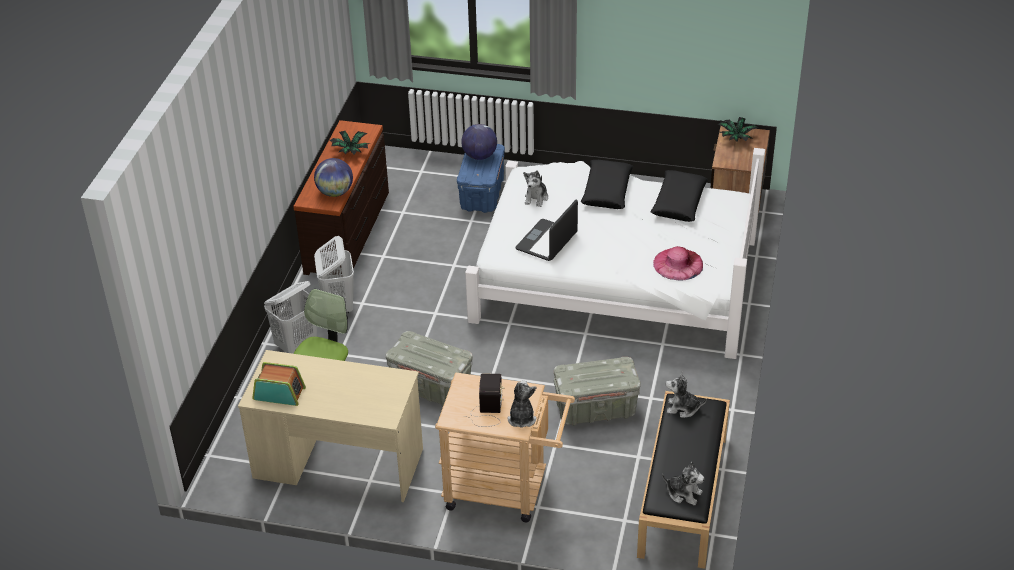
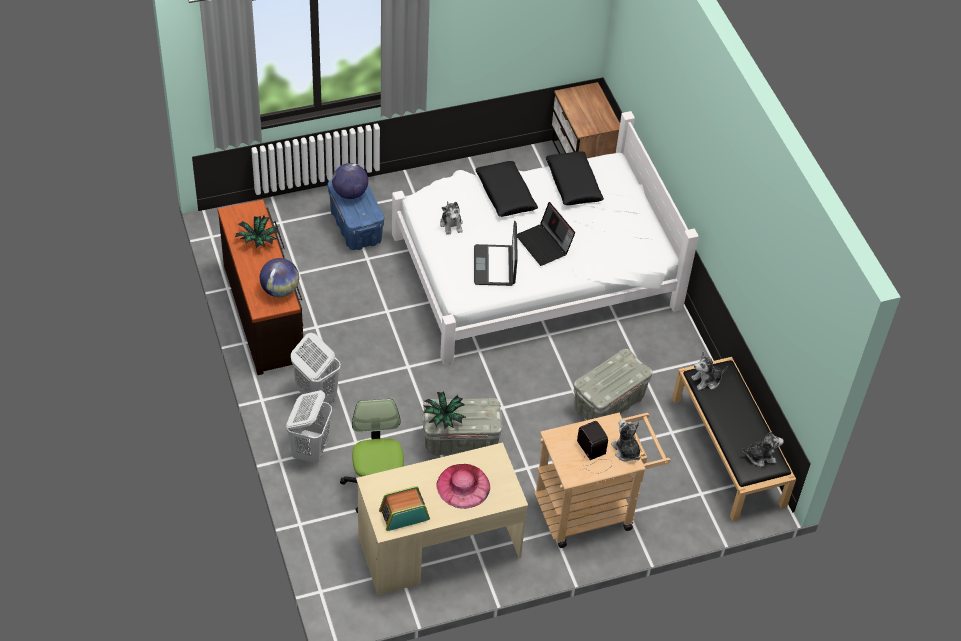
camera: 35 degrees left, 10 degrees up
(608, 240) = (544, 244): none -> laptop
(678, 264) = (617, 246): pink hat -> pink hat (463, 486)
(736, 138) = (577, 101): potted plant -> potted plant (444, 417)

